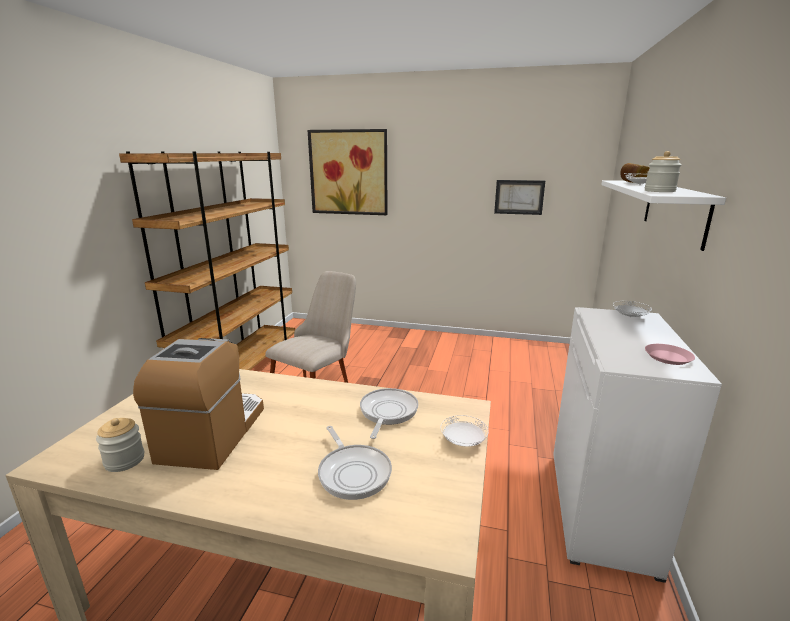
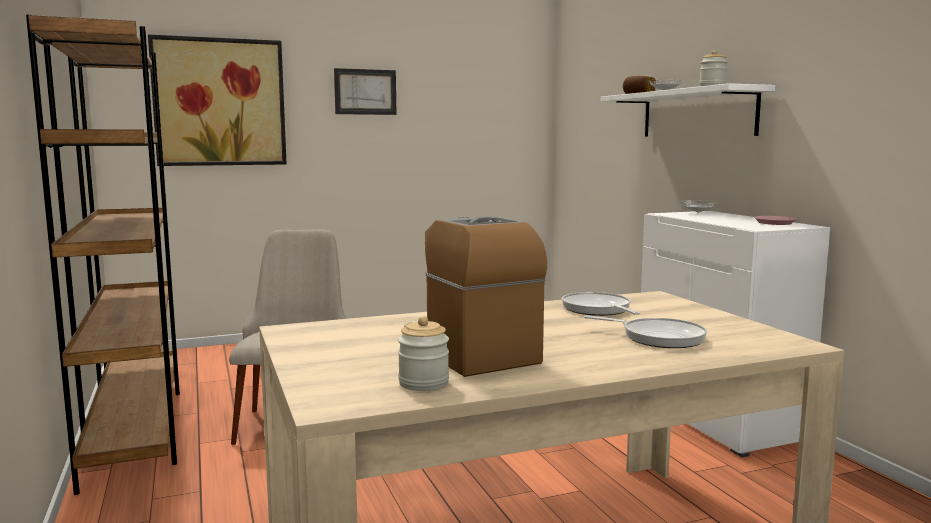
camera: 35 degrees left, 10 degrees down
(463, 441) = (695, 309): white plate -> none
(519, 197) = (460, 134): picture -> picture (365, 92)

